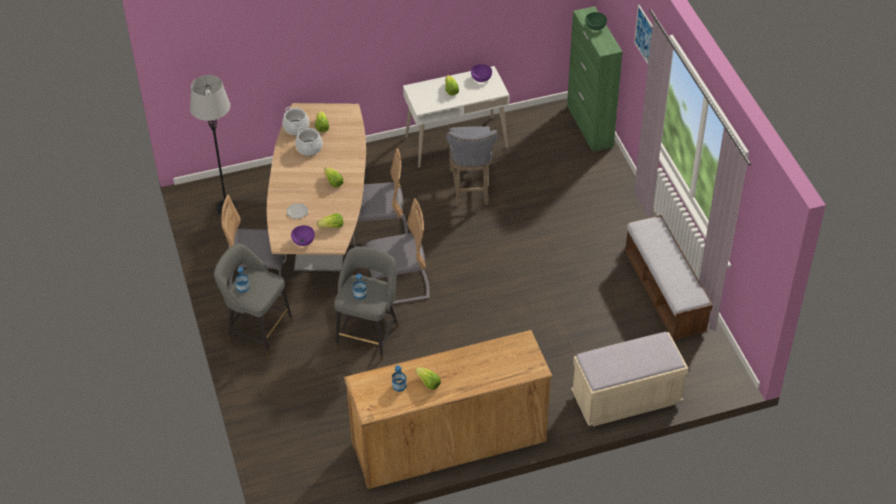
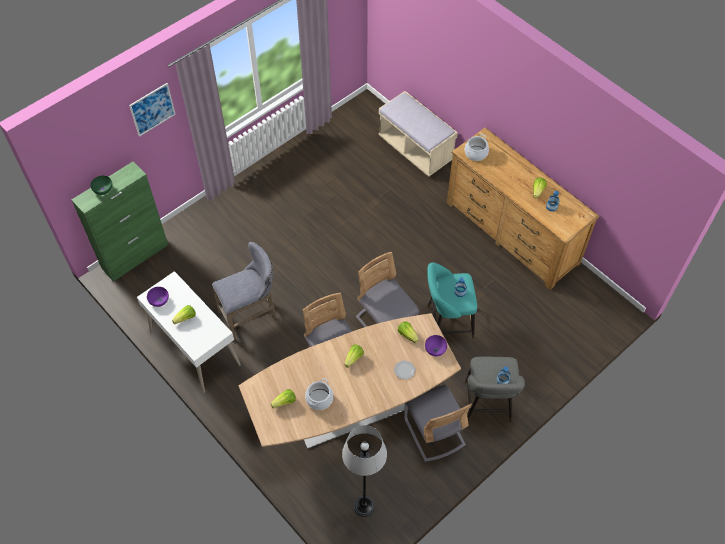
camera: 115 degrees left, 10 degrees up
(296, 128) = (296, 424): cooking pot -> cooking pot (476, 153)
(368, 334) = (447, 322): grey stool -> turquoise stool
(664, 293) = (307, 155): bench -> none

